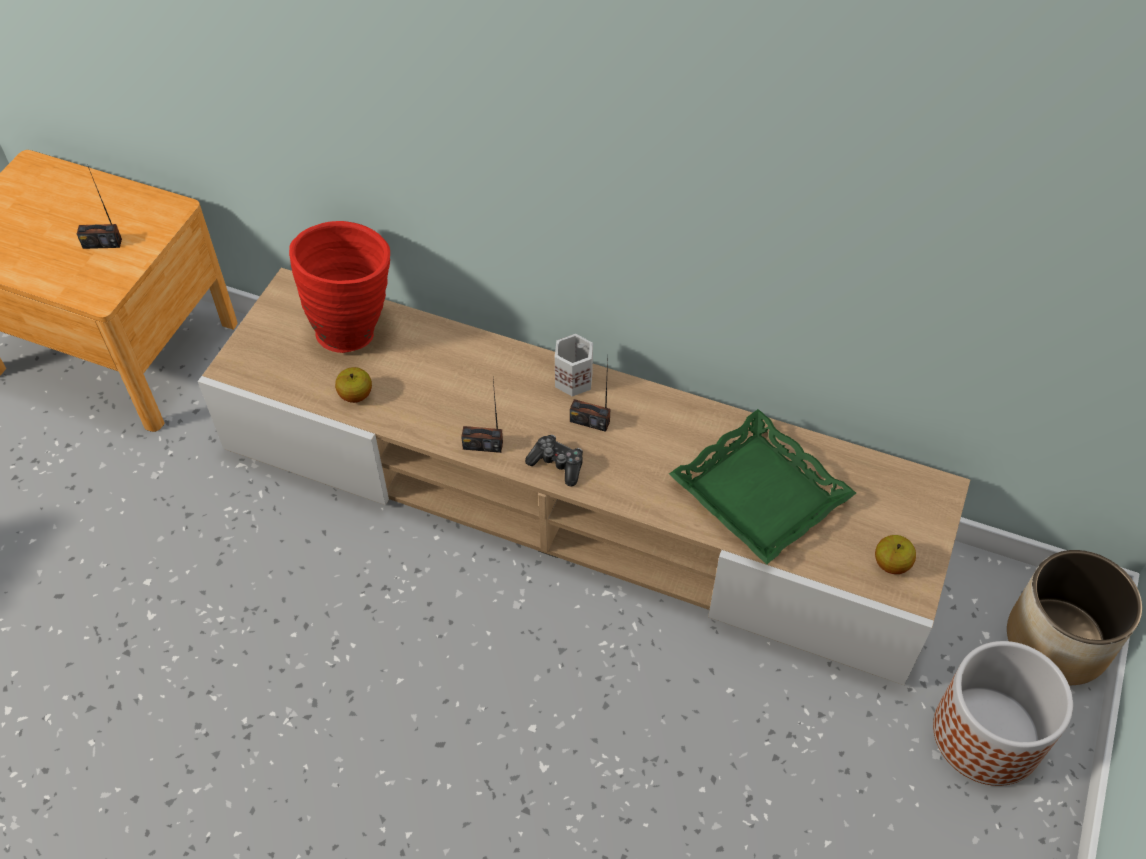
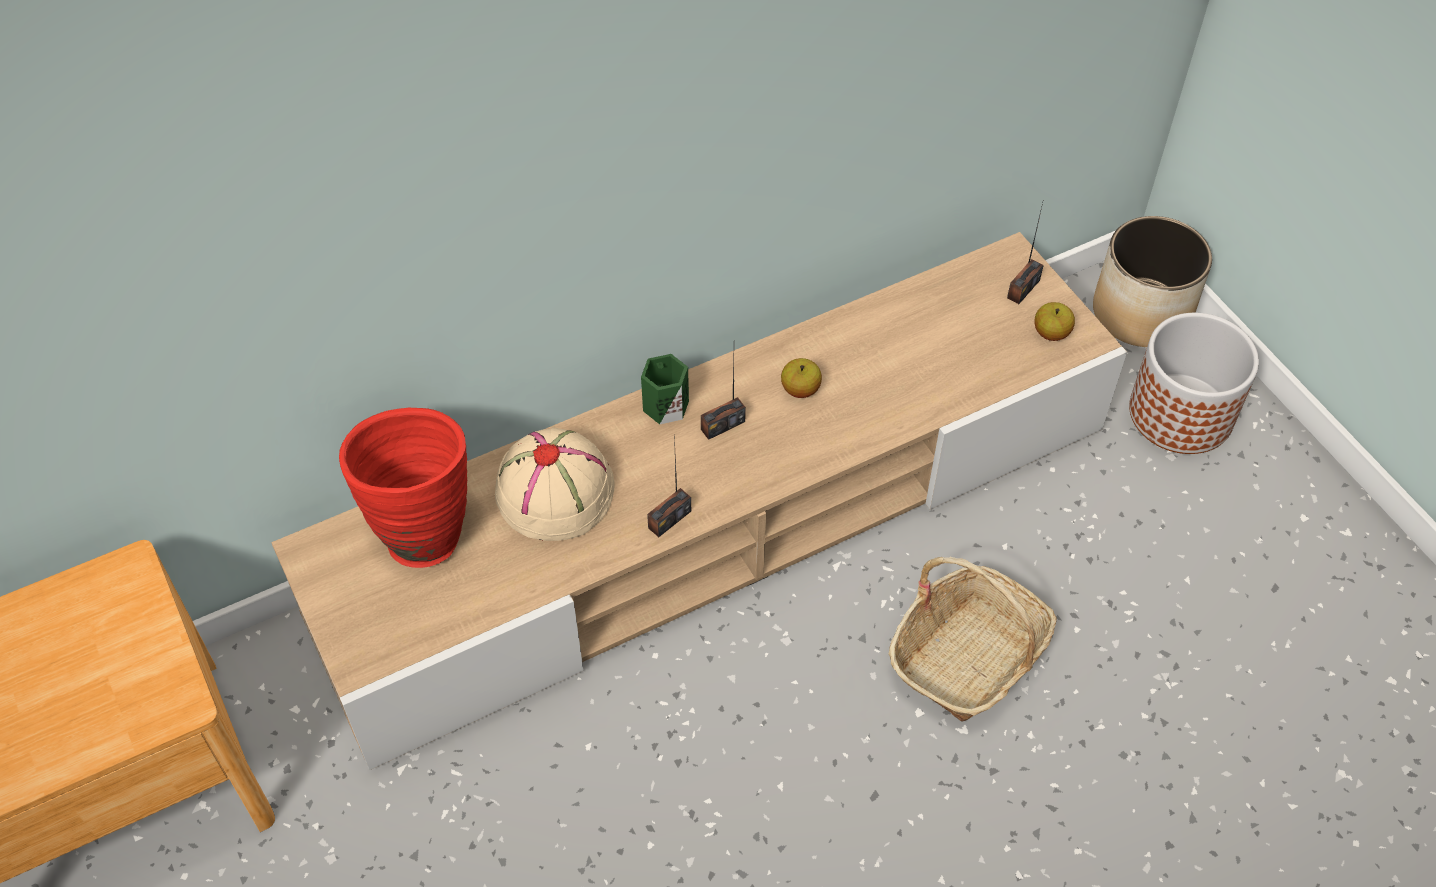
camera: 50 degrees left, 0 degrees up
(102, 243) = (102, 661): radio -> radio (1023, 289)
(355, 395) = (507, 580): apple -> apple (800, 389)
(447, 371) = (555, 490): none -> beige hat
(557, 464) = (745, 479): game controller -> none
(573, 378) = (664, 404): white mug -> green mug
(609, 729) = (968, 656): none -> basket
(758, 494) = (909, 366): green tray -> none

